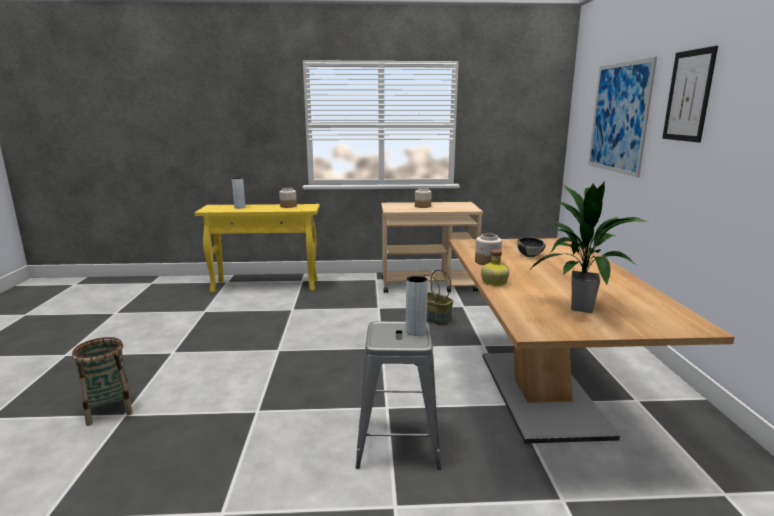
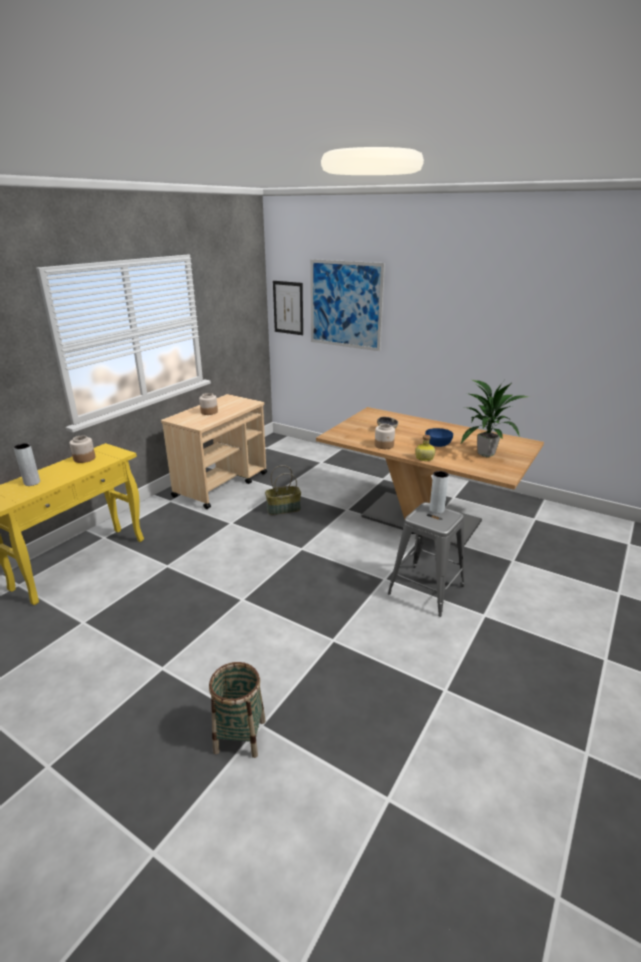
camera: 55 degrees left, 10 degrees up
(548, 280) = (437, 444): none -> blue bowl
(688, 96) = (424, 296): picture -> picture (288, 308)

